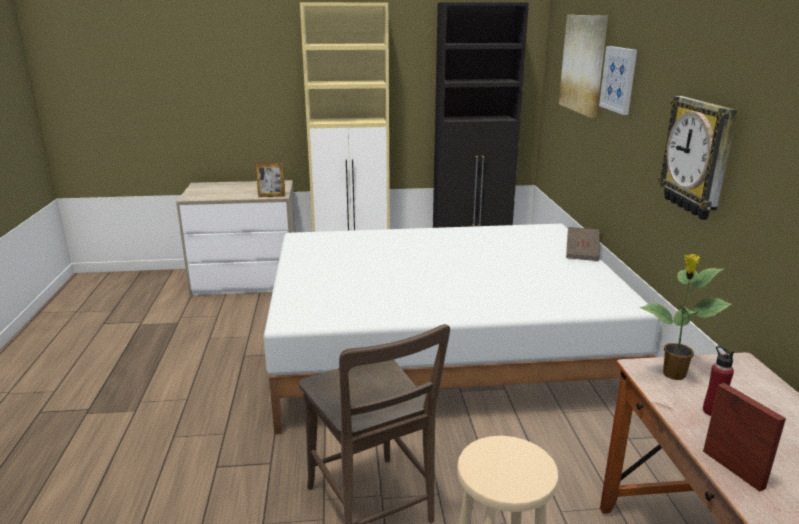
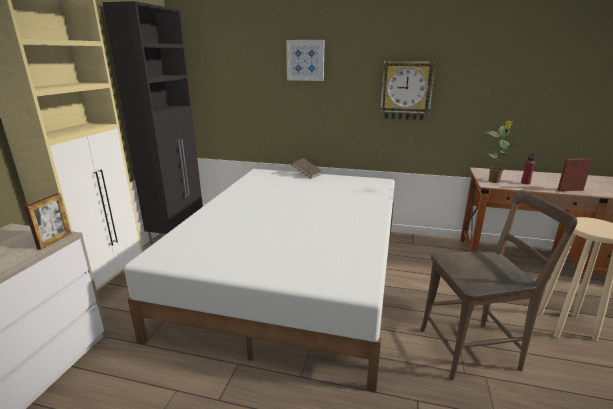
camera: 70 degrees left, 0 degrees up
(583, 64) = (248, 55): picture -> none

